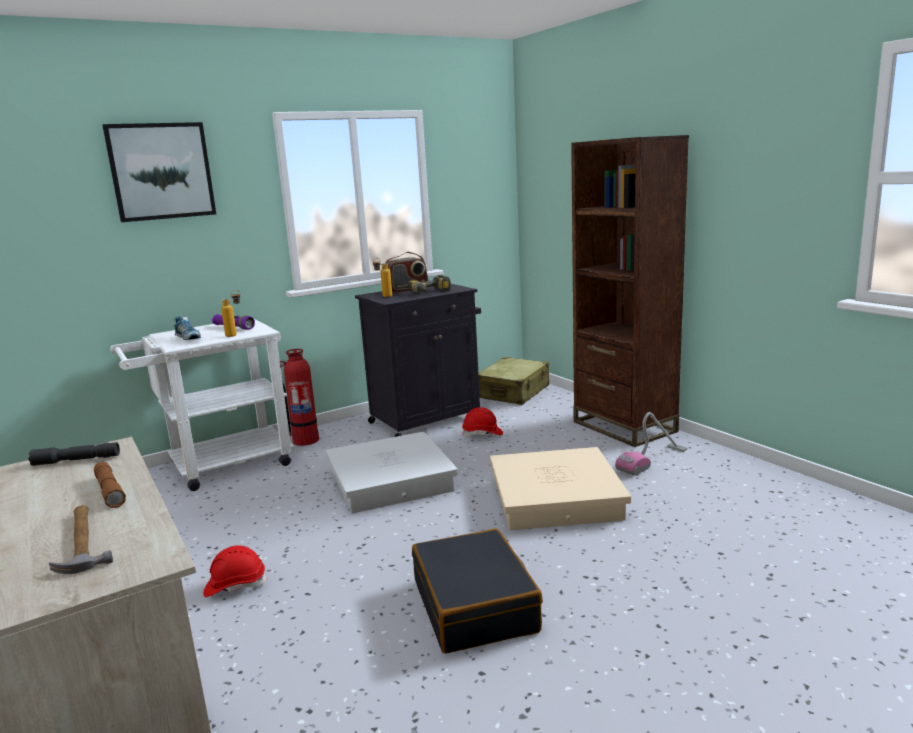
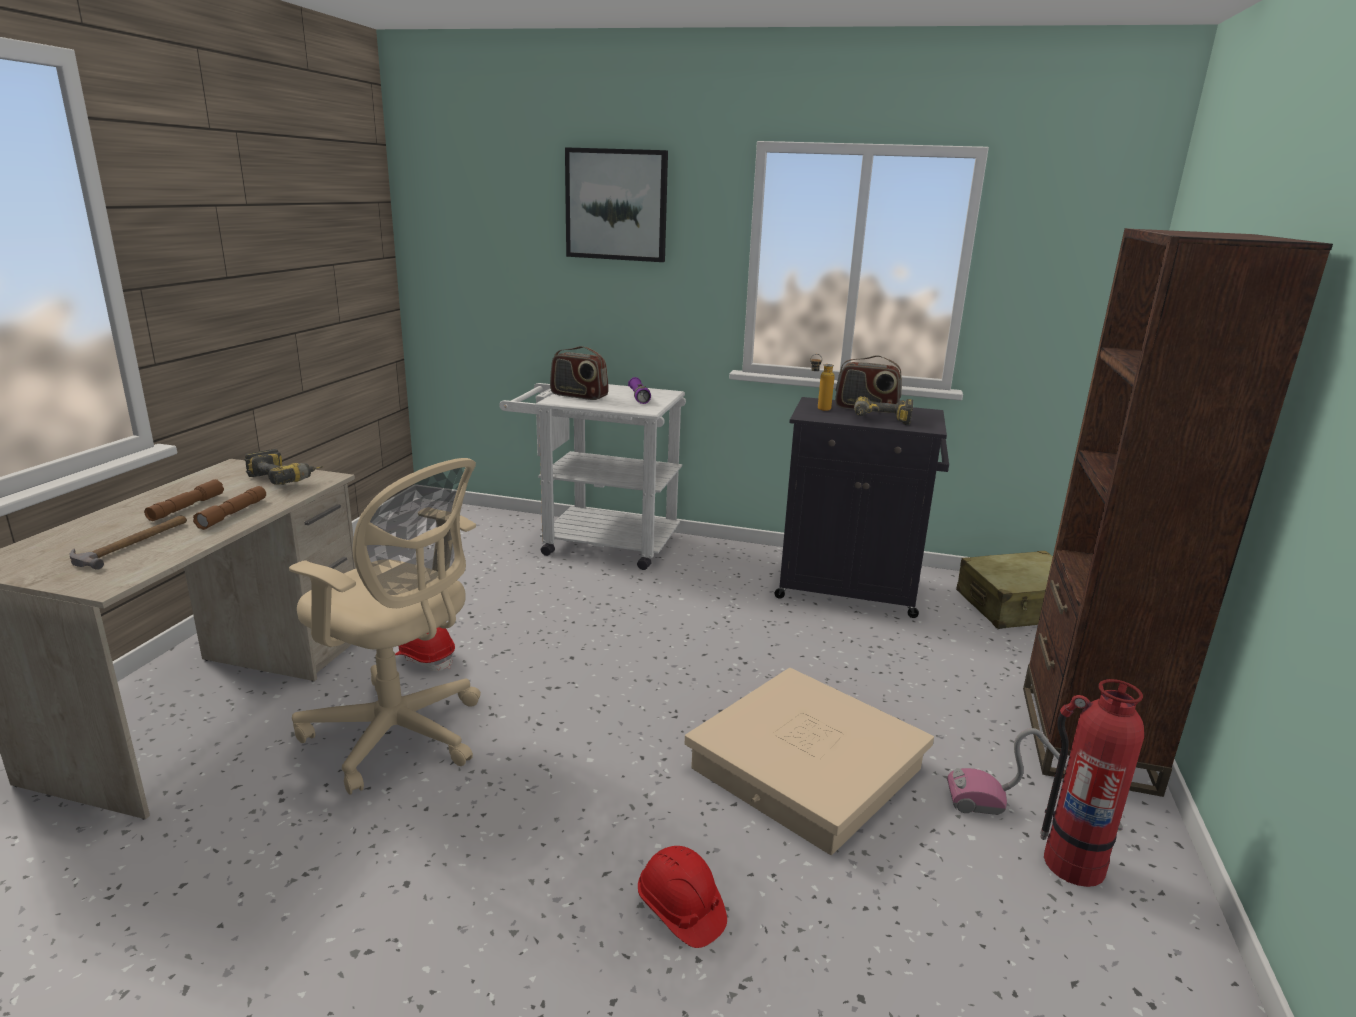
camera: 45 degrees right, 5 degrees up
(43, 509) = (186, 507): none -> brown flashlight
(76, 460) = (287, 479): grey flashlight -> power drill
(188, 338) = (579, 395): shoe -> radio
(235, 335) = (618, 405): bottle -> none
(305, 440) = (701, 552): fire extinguisher -> fire extinguisher (1072, 863)
(316, 627) = (400, 736): none -> beige office chair
(389, 481) = (690, 637): white storage box -> none
(475, 606) = (519, 818): black suitcase -> none
(482, 434) = (877, 640): red hard hat -> red hard hat (680, 910)

